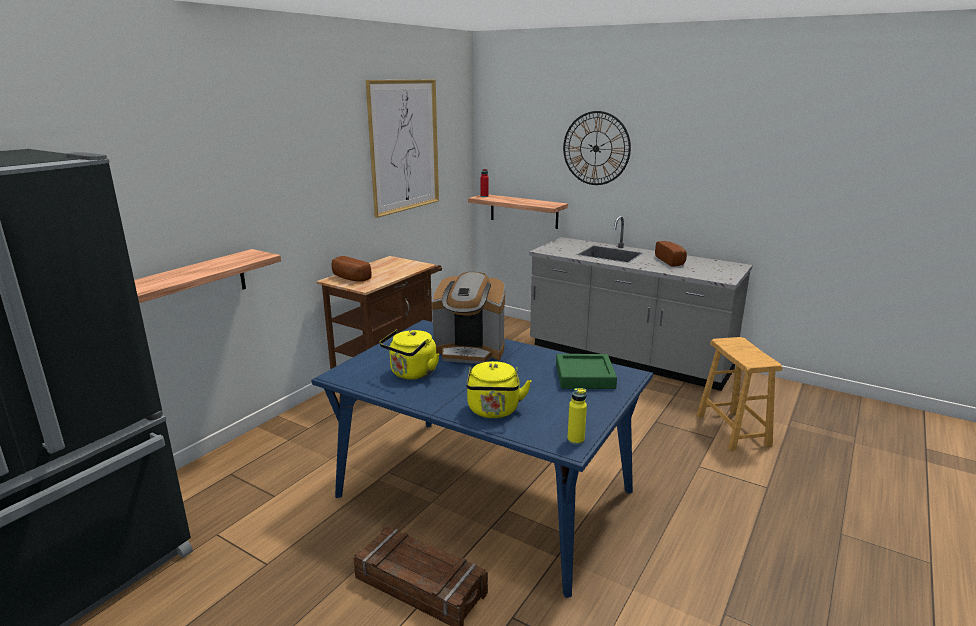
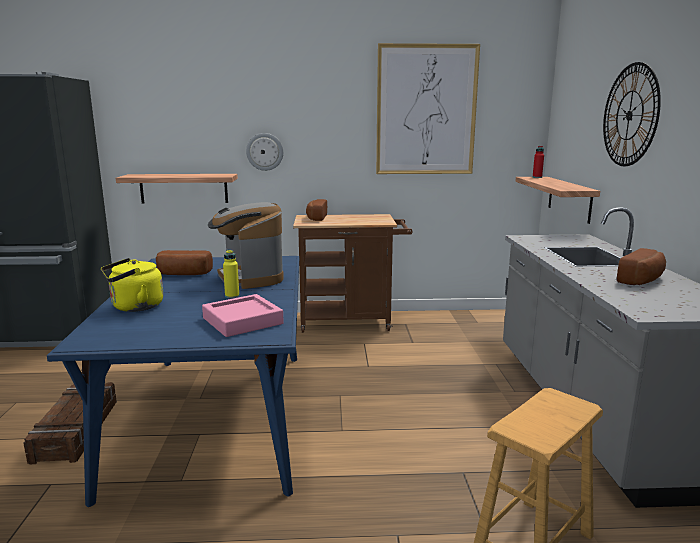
camera: 55 degrees right, 5 degrees down
(277, 215) = (264, 151): none -> wall clock
(412, 374) = (183, 274): yellow kettle -> bread
(575, 440) = (95, 342): yellow bottle -> yellow bottle (232, 296)
(584, 376) = (242, 321): green tray -> pink tray

